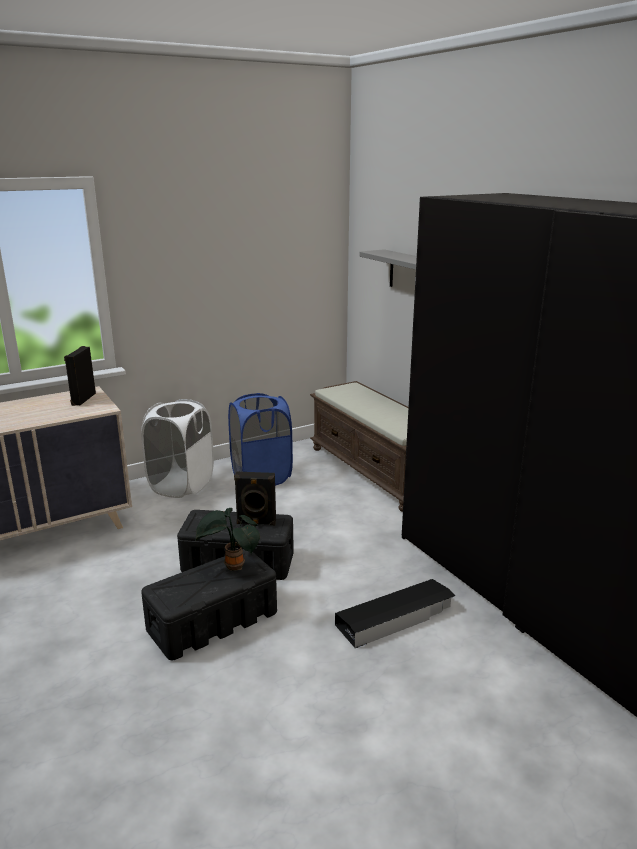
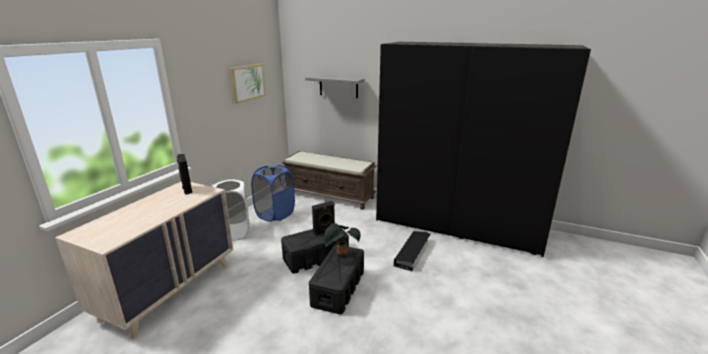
camera: 35 degrees left, 0 degrees up
(261, 252) = (247, 82): none -> picture

